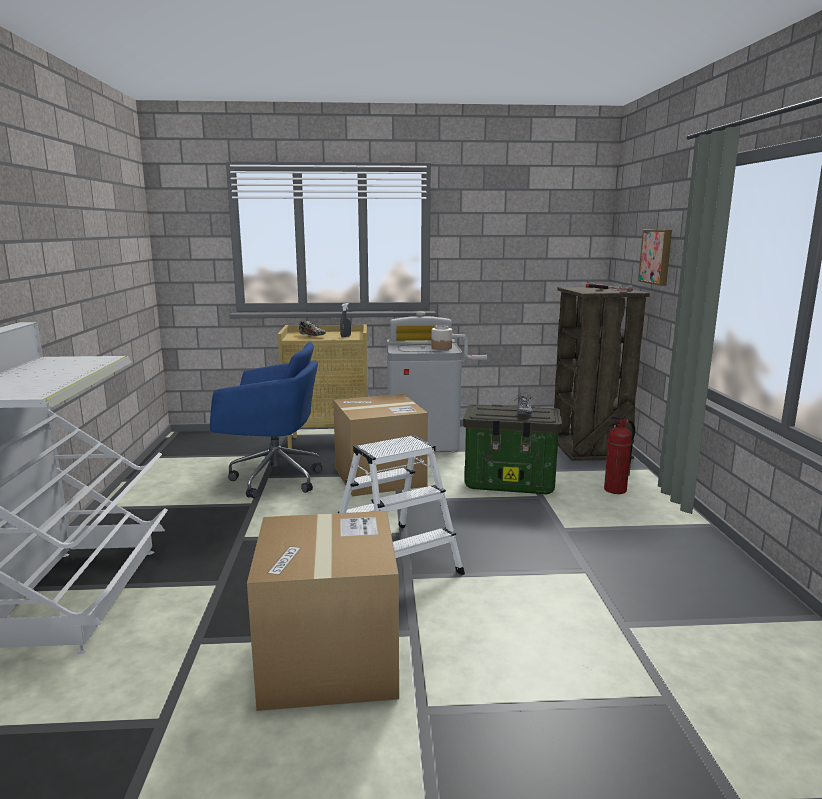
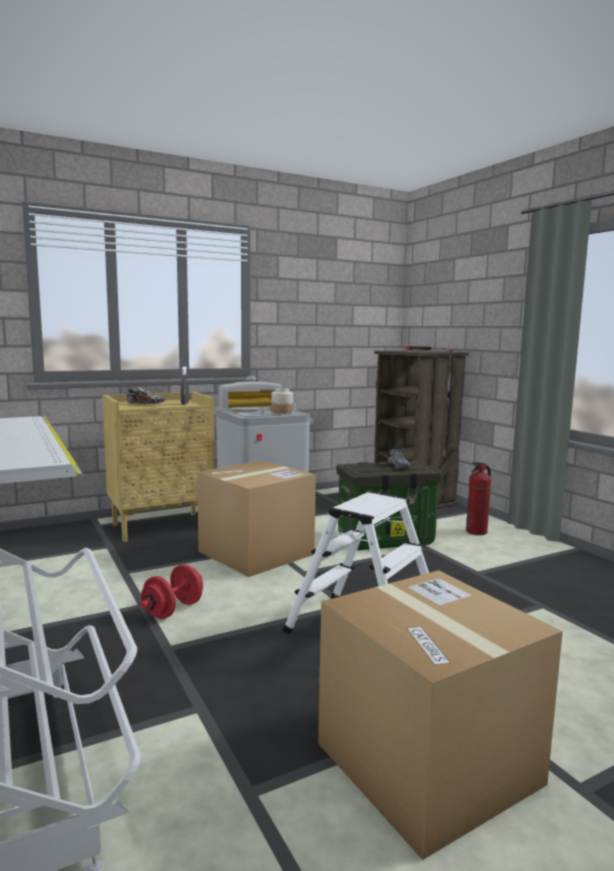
camera: 25 degrees left, 5 degrees down
(270, 511) = (173, 610): none -> red dumbbell
(271, 480) = (136, 575): blue office chair -> none
(657, 256) = (473, 320): picture -> none

